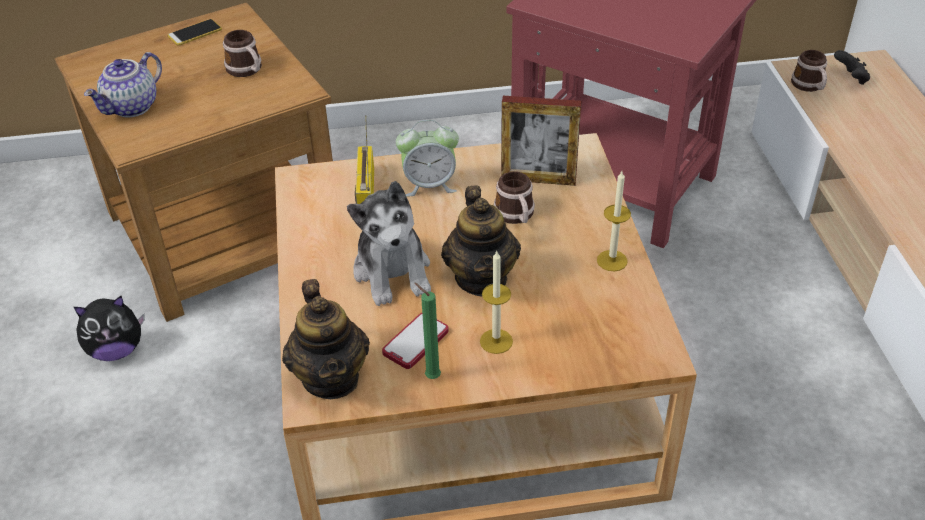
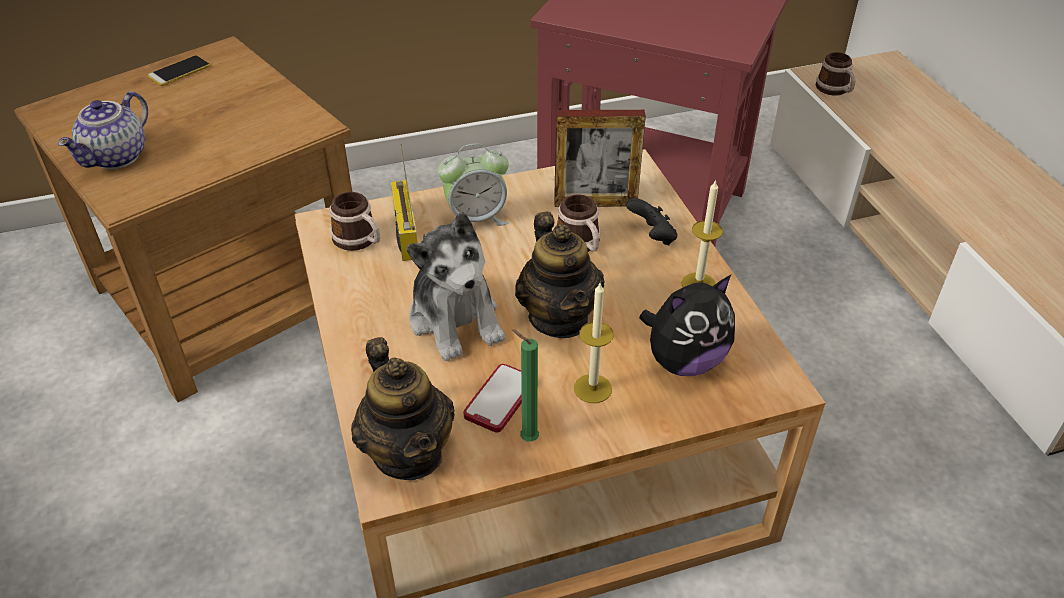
camera: 10 degrees left, 0 degrees up
(116, 350) = (122, 441): plush toy -> plush toy (684, 361)
(247, 70) = (248, 107): mug -> mug (360, 240)
(850, 79) = (873, 80): black game controller -> black game controller (652, 237)

